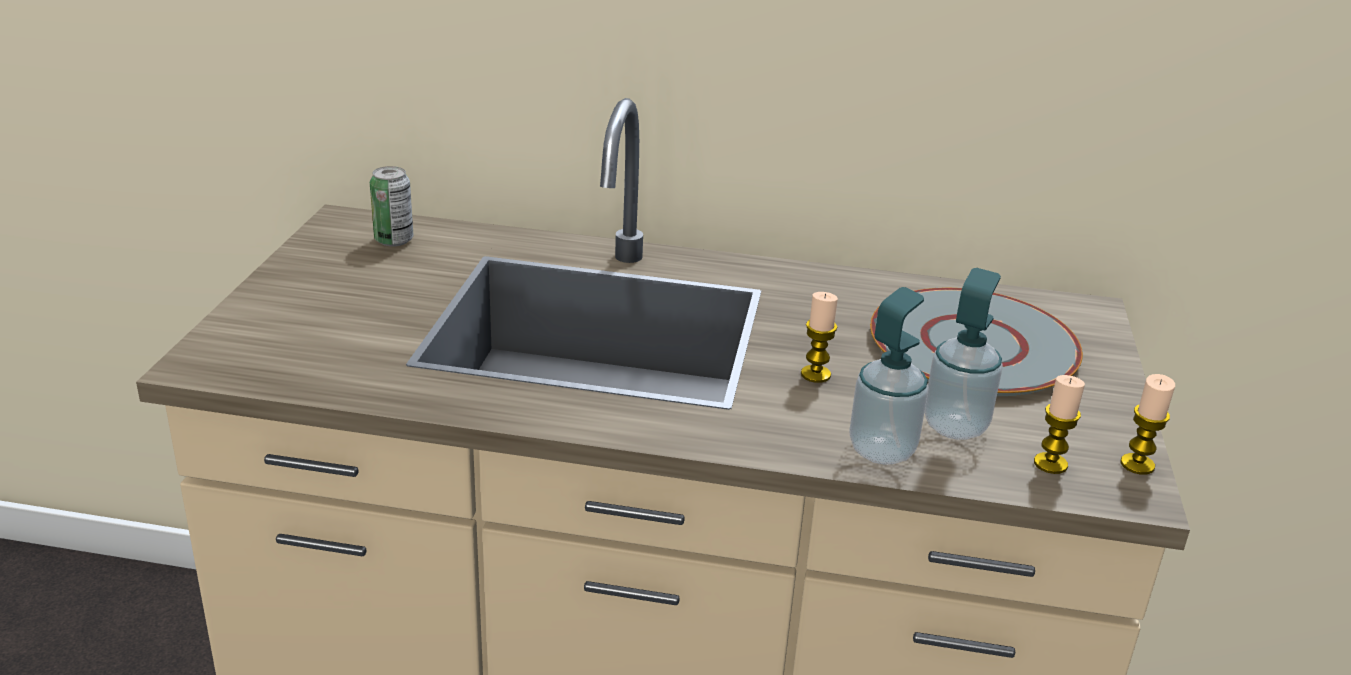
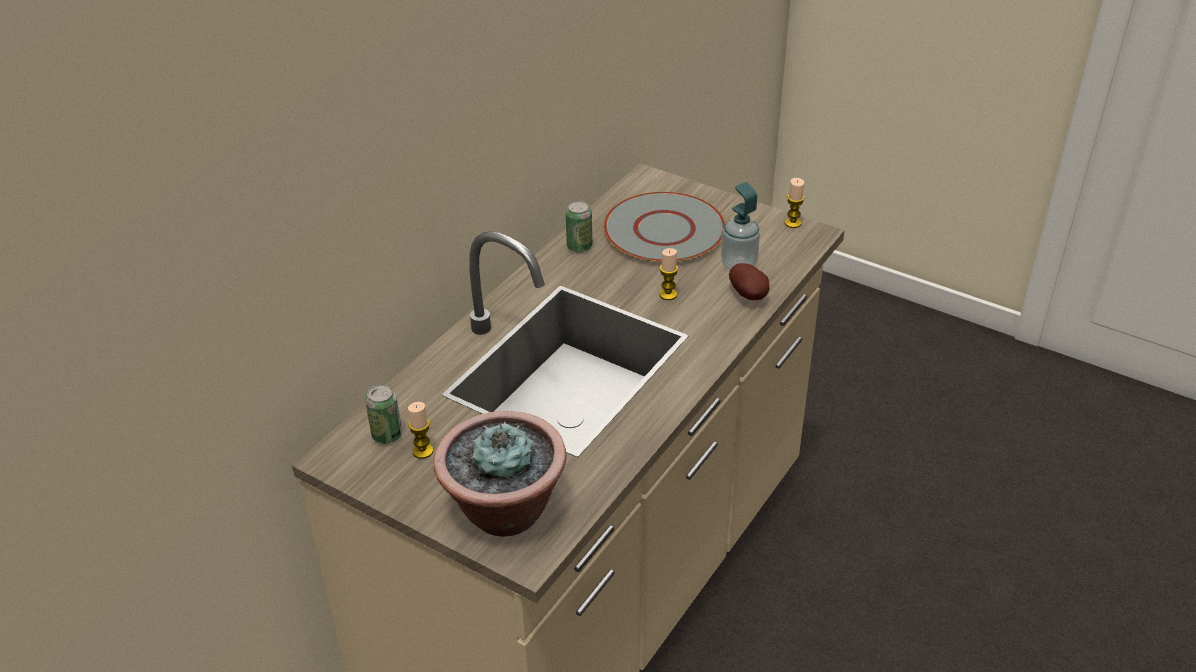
camera: 65 degrees left, 10 degrees up
(282, 333) = (504, 510): none -> potted plant
(861, 288) = (579, 247): none -> can
(882, 450) = (750, 295): soap dispenser -> potato
(1050, 464) = (782, 248): candle -> candle (423, 451)

